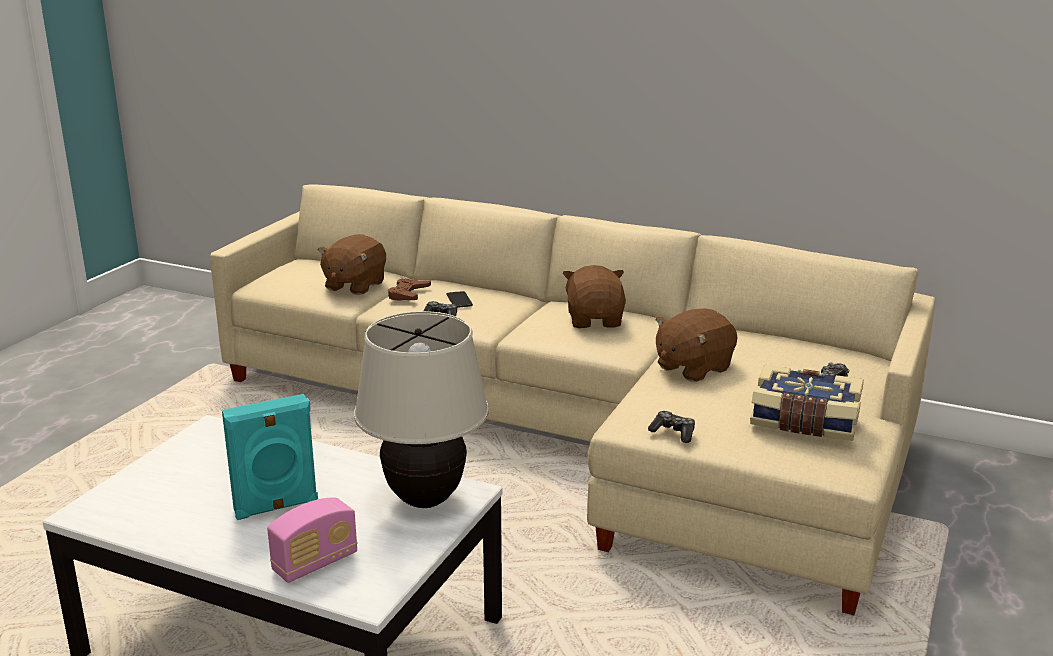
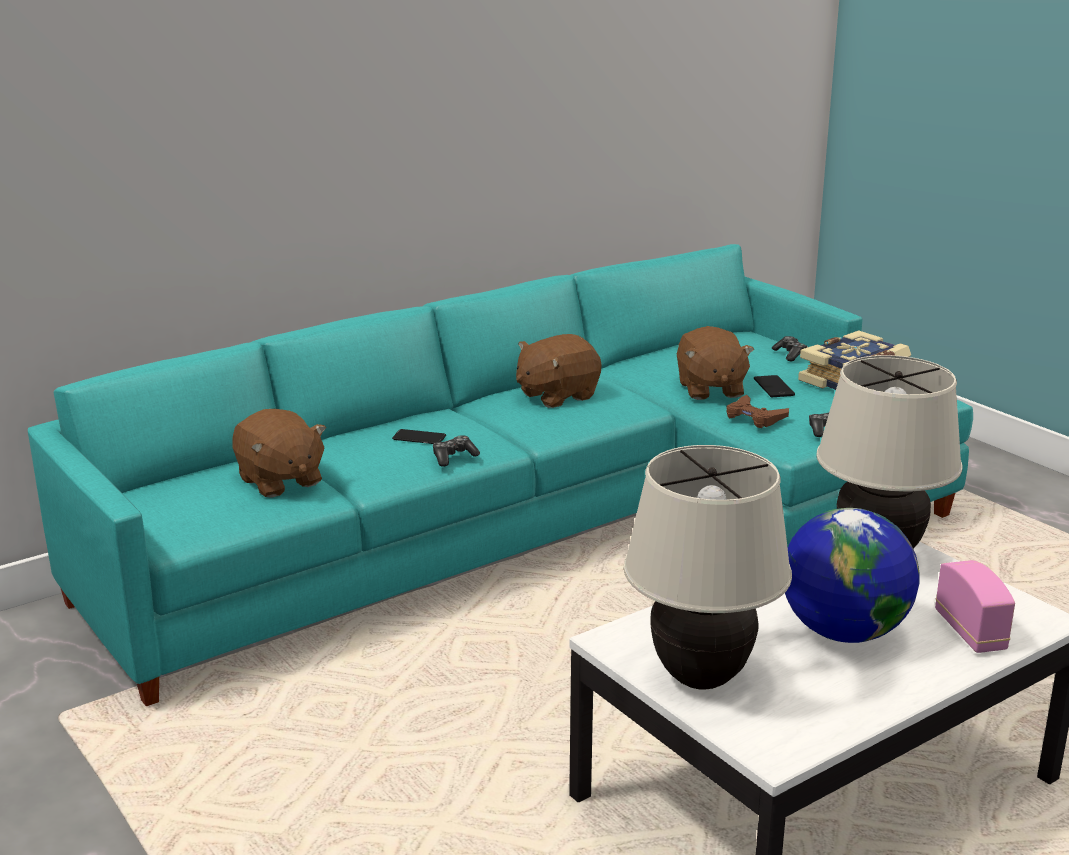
camera: 60 degrees left, 0 degrees up
(172, 467) = (700, 679): none -> beige table lamp
(276, 507) = (843, 632): turquoise speaker -> globe
(408, 294) = (359, 458): brown game controller -> brown game controller (754, 417)
(579, 429) = (548, 527): beige sofa -> turquoise sofa
(595, 320) = (556, 395): brown plush toy -> brown plush toy turned 60 degrees counterclockwise
(732, 389) = (773, 387): none -> phone

